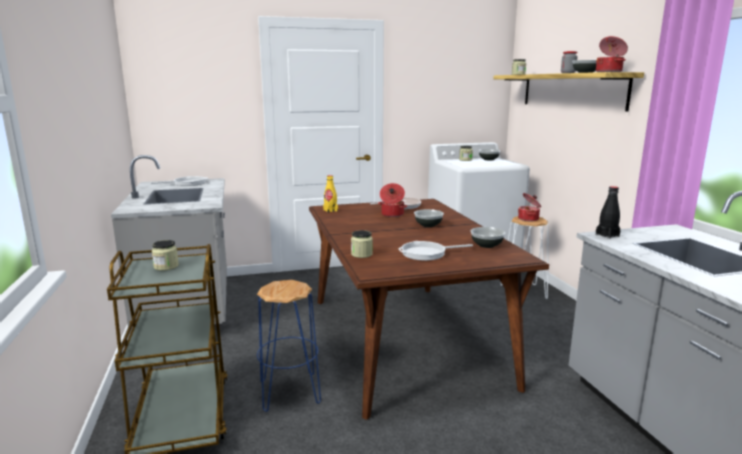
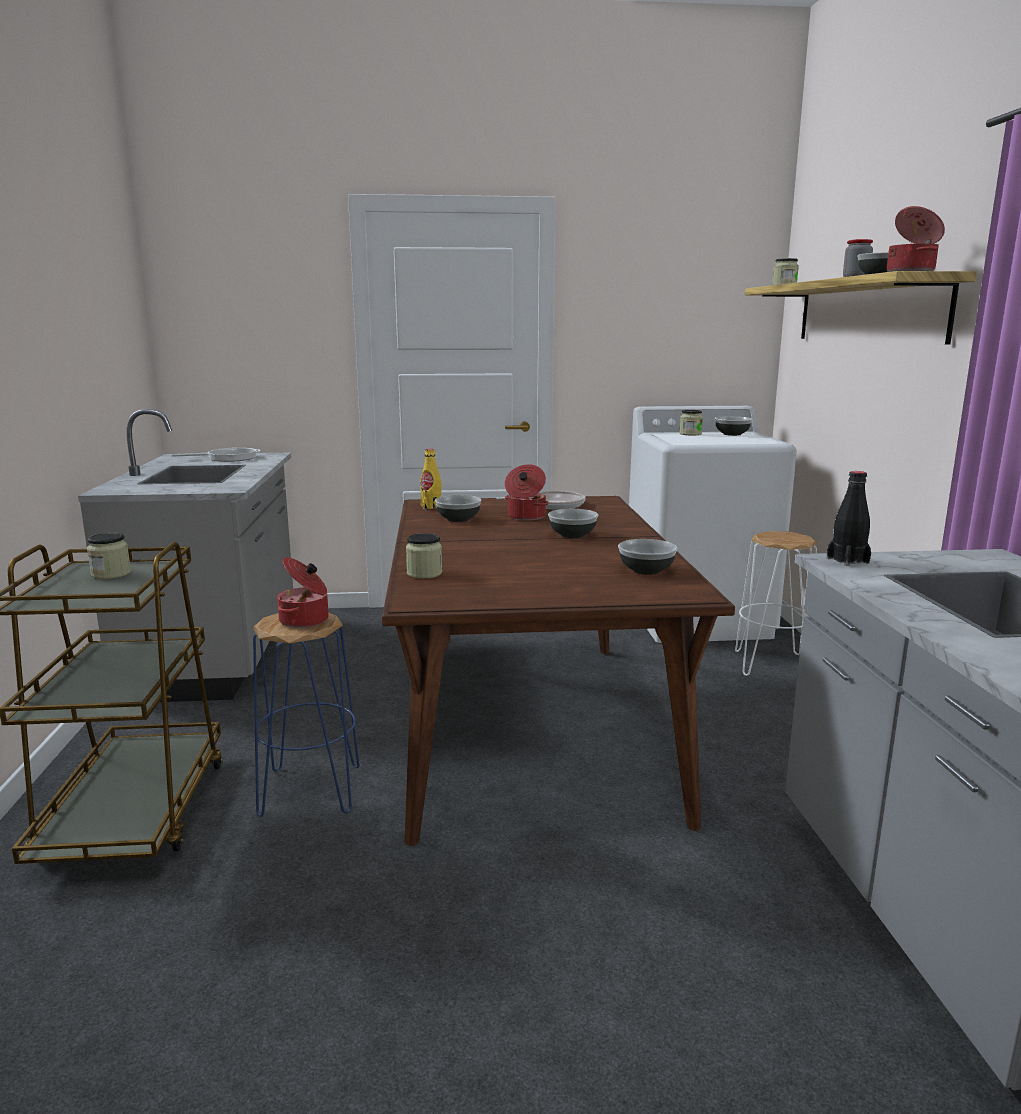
camera: 10 degrees right, 0 degrees up
(354, 218) = (459, 519): none -> bowl
(427, 253) = (532, 578): frying pan -> none
(529, 219) = (782, 537): cooking pot -> cooking pot (305, 621)

